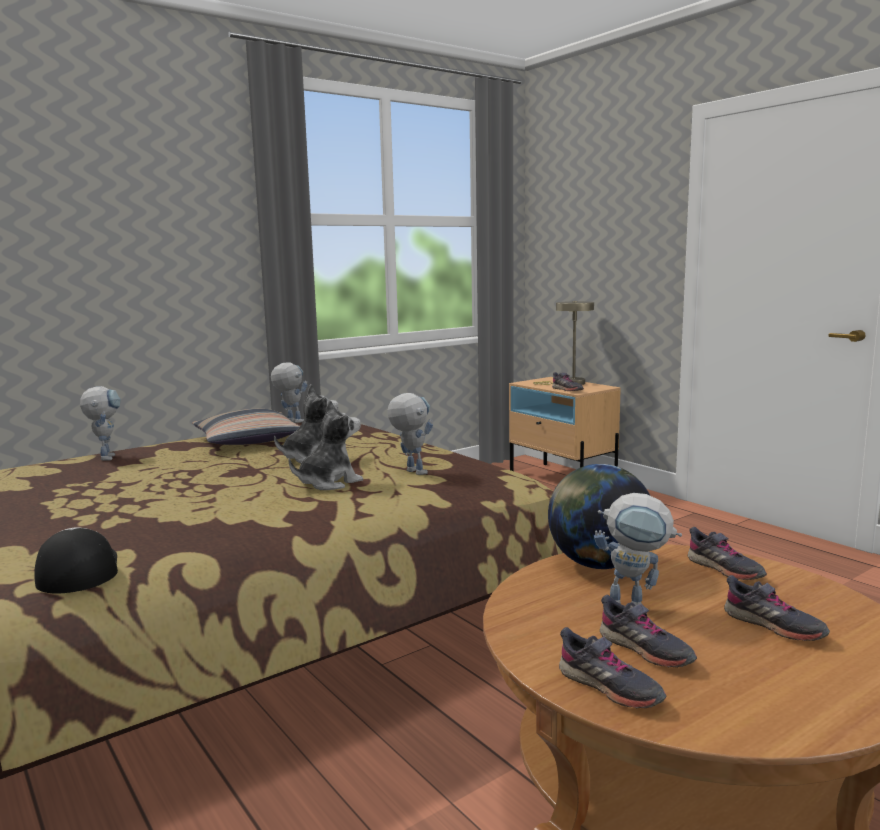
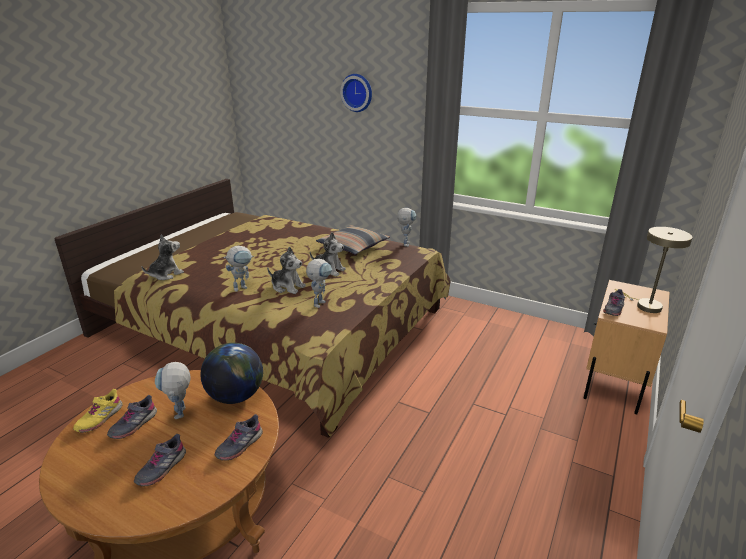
camera: 65 degrees right, 15 degrees up
(77, 571) = (166, 274): cap -> plush toy
(106, 456) = (305, 228): toy robot -> toy robot (243, 287)
(112, 199) = (357, 92): none -> wall clock
(609, 687) = (99, 418): grey shoe -> yellow shoe

